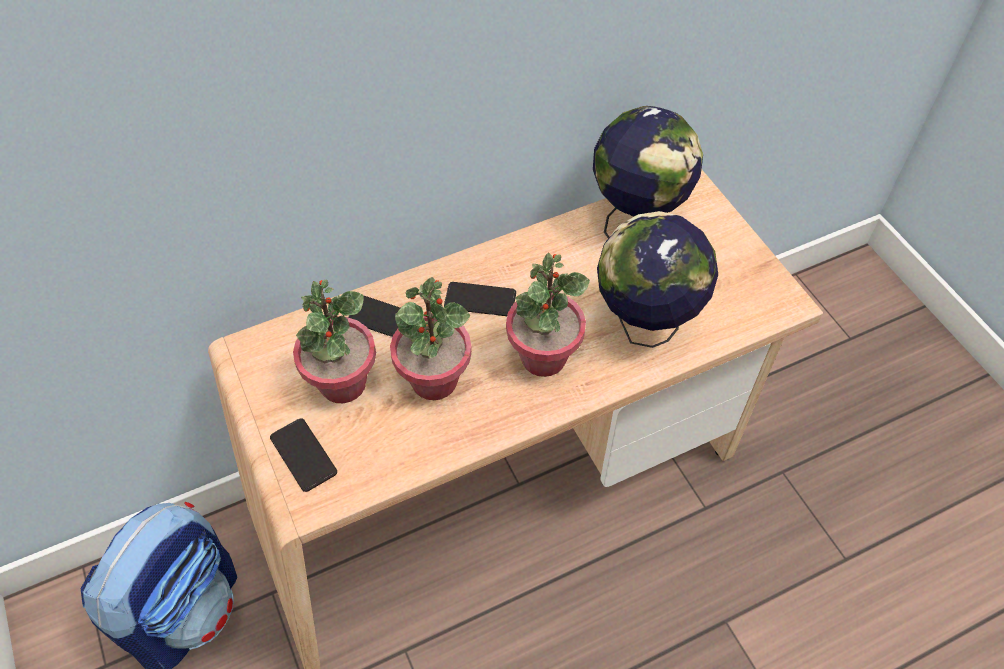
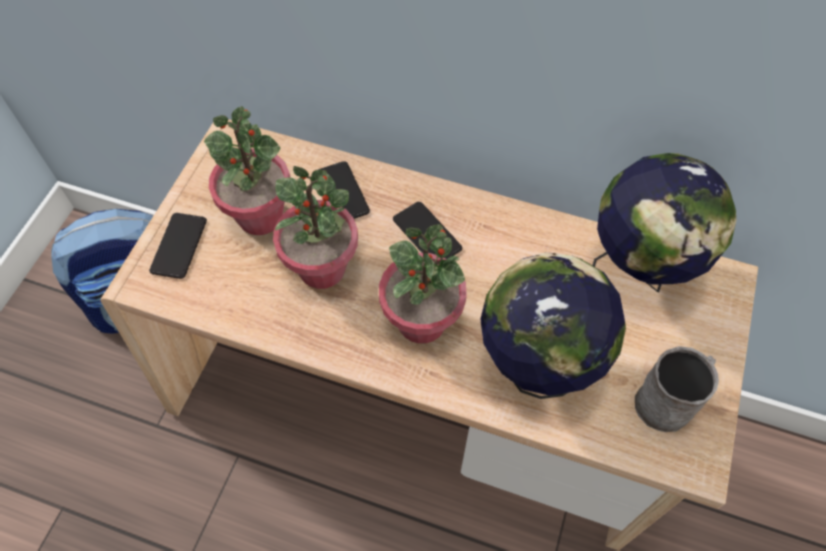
camera: 45 degrees right, 5 degrees up
(736, 280) = (669, 399): none -> grey mug

